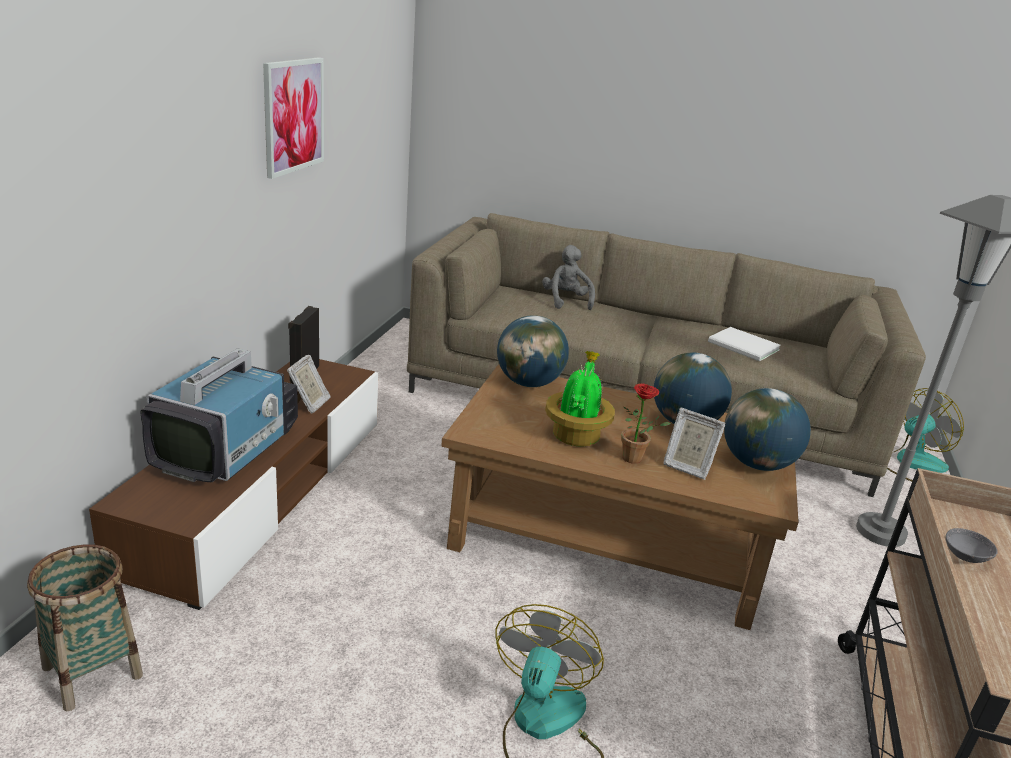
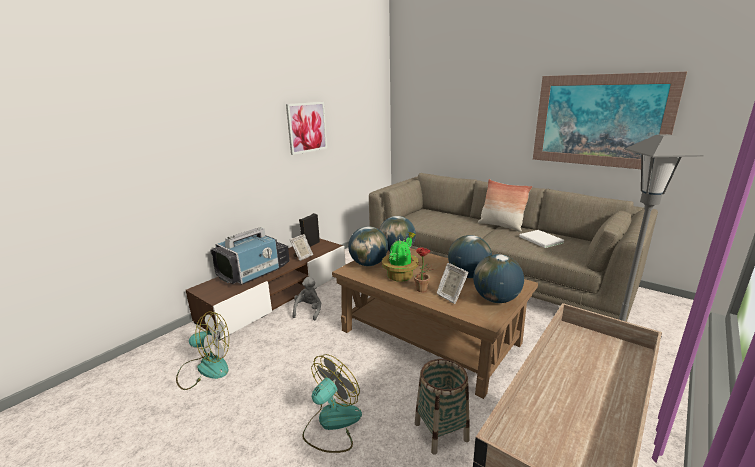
camera: 25 degrees right, 5 degrees down
(93, 671) = (165, 357): basket -> basket (441, 431)
(498, 415) = (368, 264): none -> globe
(566, 301) = (451, 215): grey plush toy -> grey plush toy (308, 311)
(662, 320) = (501, 226): none -> pillow
(823, 140) = (600, 121): none -> picture
(912, 465) = (664, 322): fan -> fan (205, 368)
(965, 556) = (566, 360): grey bowl -> none

